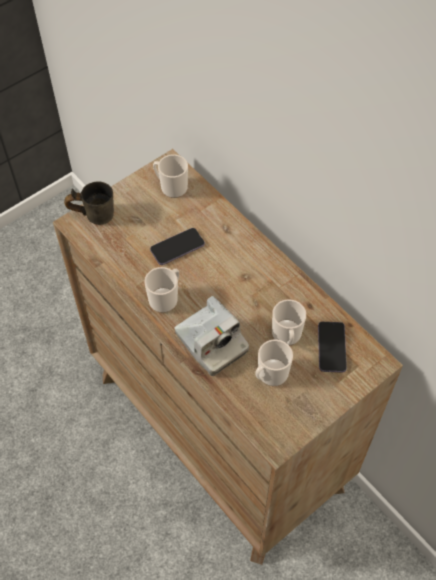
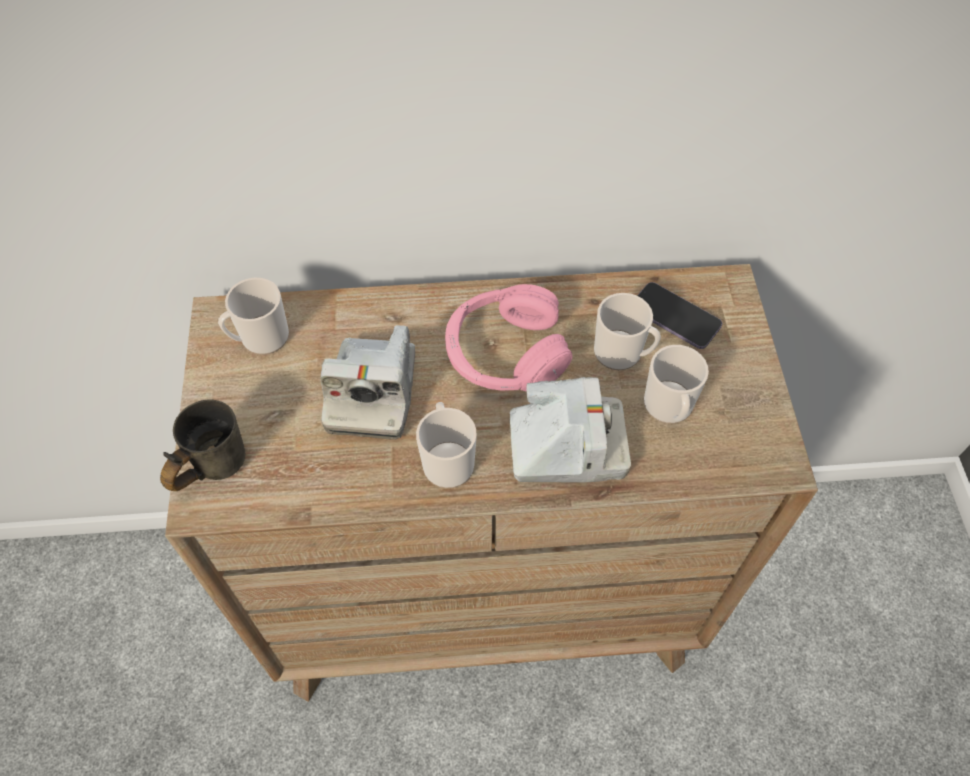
camera: 55 degrees left, 0 degrees up
(177, 247) = (372, 393): phone -> camera
(244, 286) = (505, 353): none -> pink headphones

